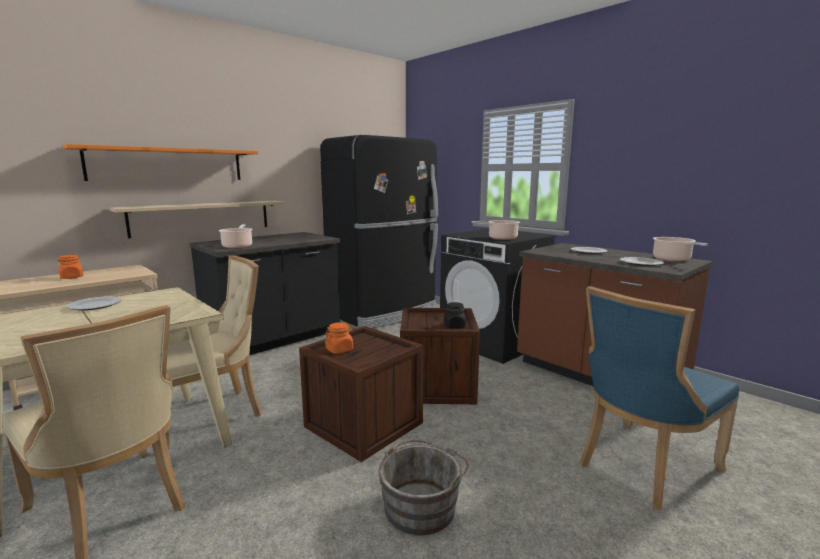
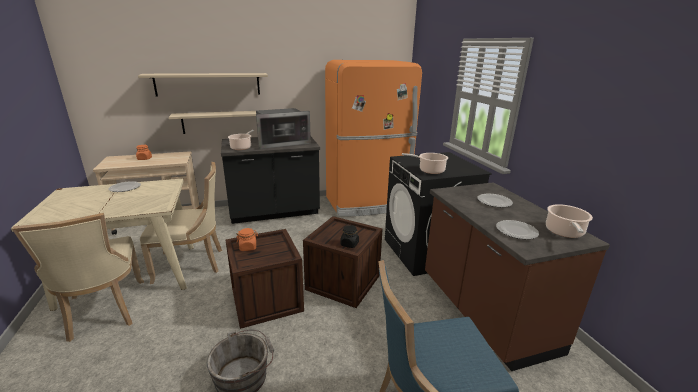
camera: 25 degrees right, 10 degrees up
(168, 164) = (208, 84): orange shelf -> beige shelf
(284, 239) = (281, 143): none -> microwave
(384, 312) = (368, 203): black fridge -> orange fridge

